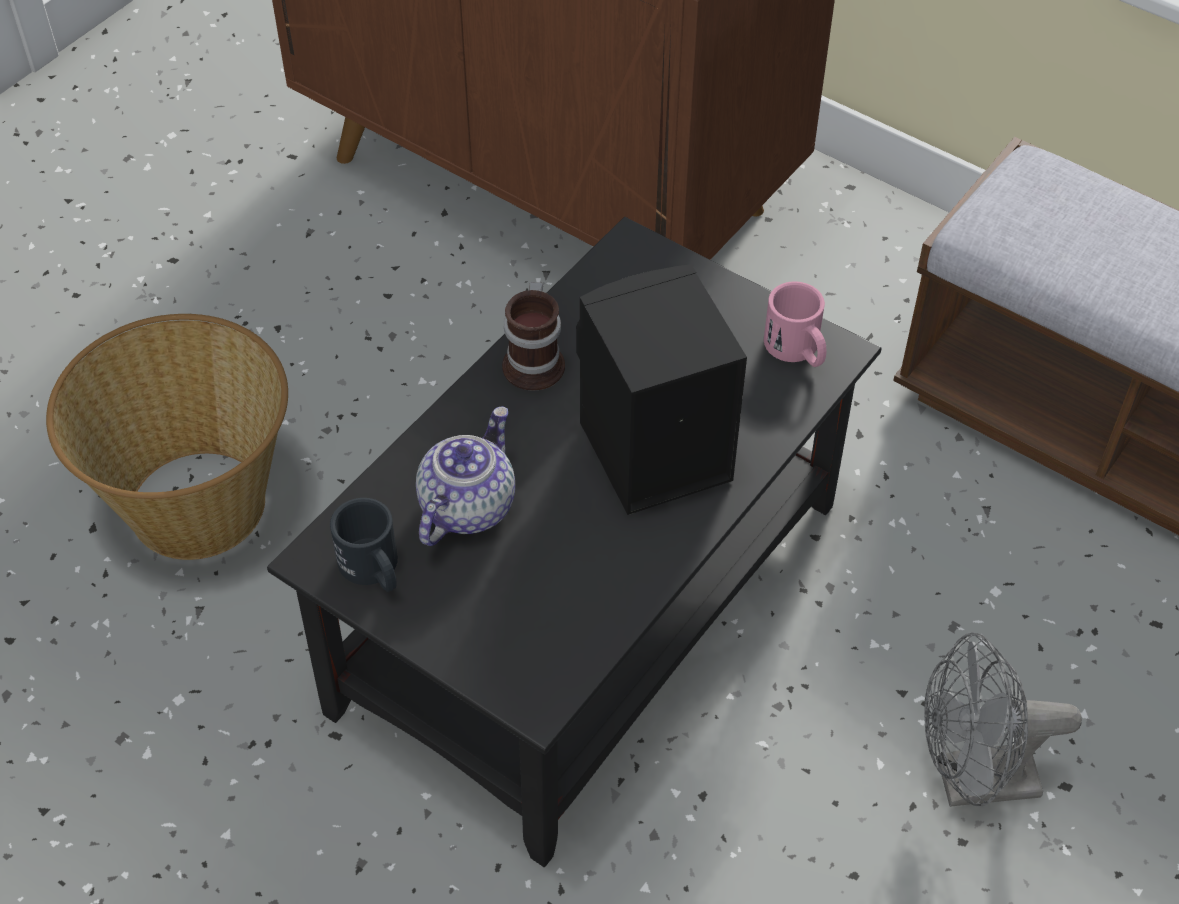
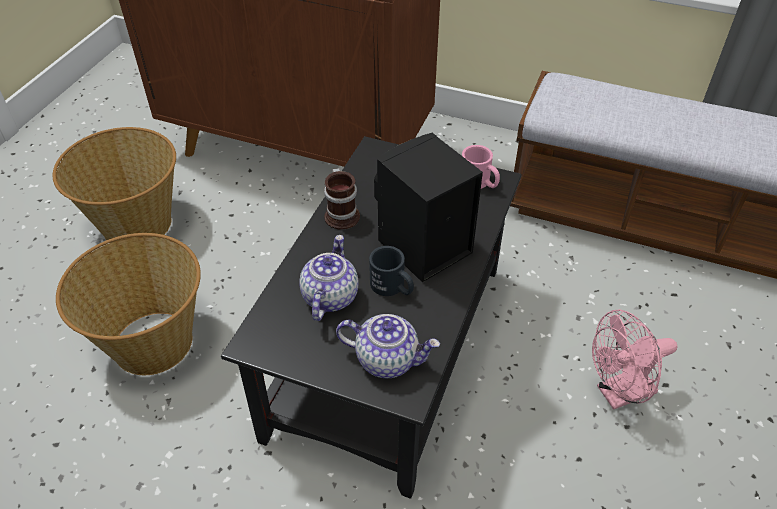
camera: 15 degrees left, 5 degrees down
(220, 279) = (136, 224): none -> basket
(374, 570) = (286, 343): black mug -> black mug (392, 287)
(525, 633) = (388, 359): none -> teapot
(971, 782) = (618, 394): grey fan -> pink fan

